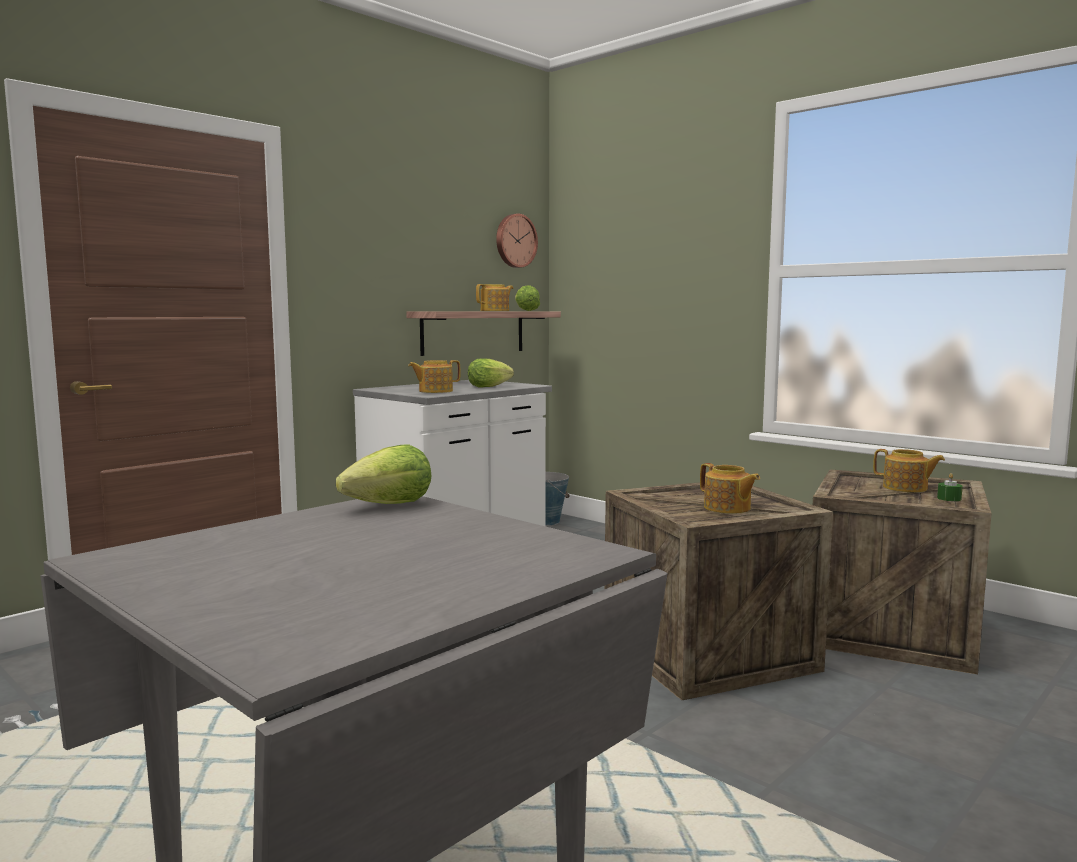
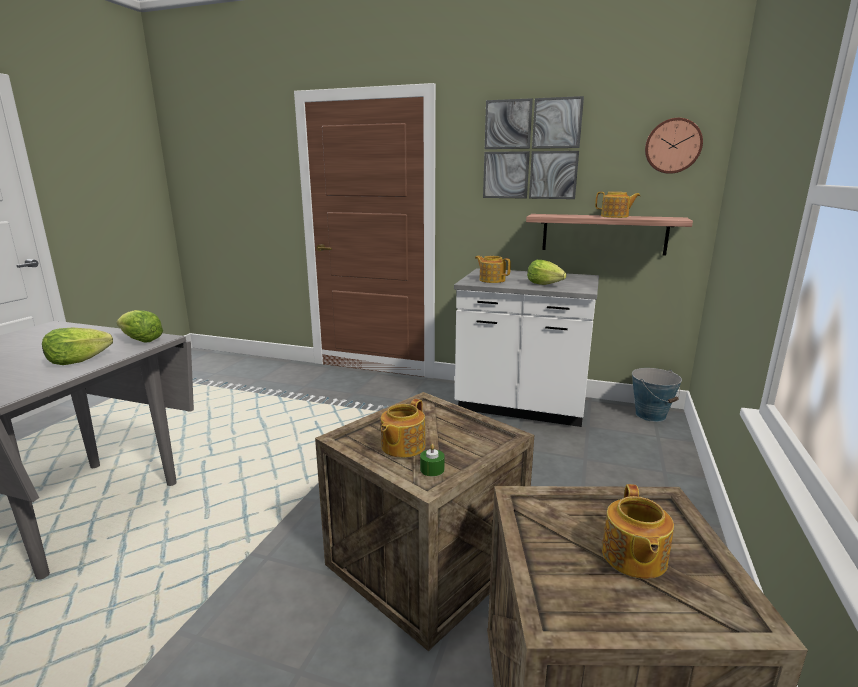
camera: 65 degrees right, 10 degrees up
(399, 233) = (531, 150): none -> picture
(526, 311) = (659, 217): lettuce -> lettuce (78, 361)
(949, 498) = (614, 605): green candle -> green candle (432, 469)

